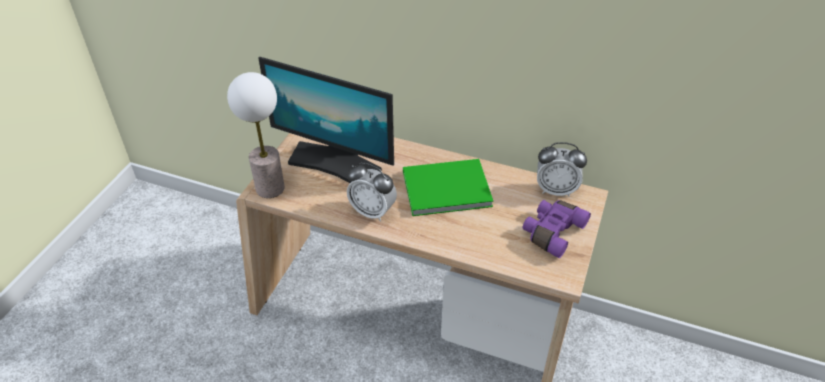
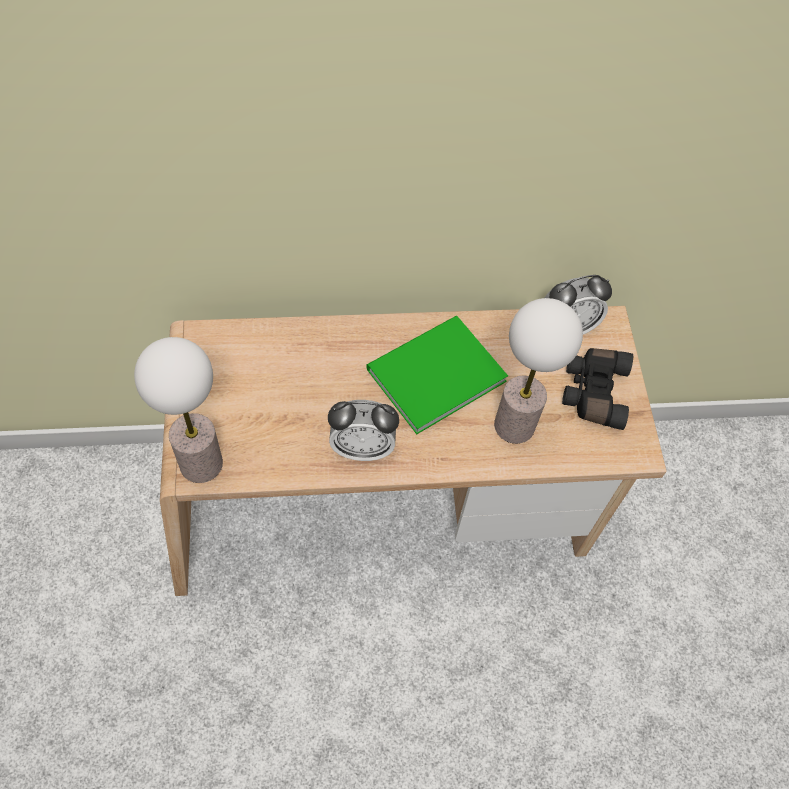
camera: 30 degrees left, 15 degrees up
(334, 163) = (267, 389): monitor -> none
(482, 232) = (514, 425): none -> table lamp
(552, 232) = (592, 392): purple binoculars -> black binoculars

